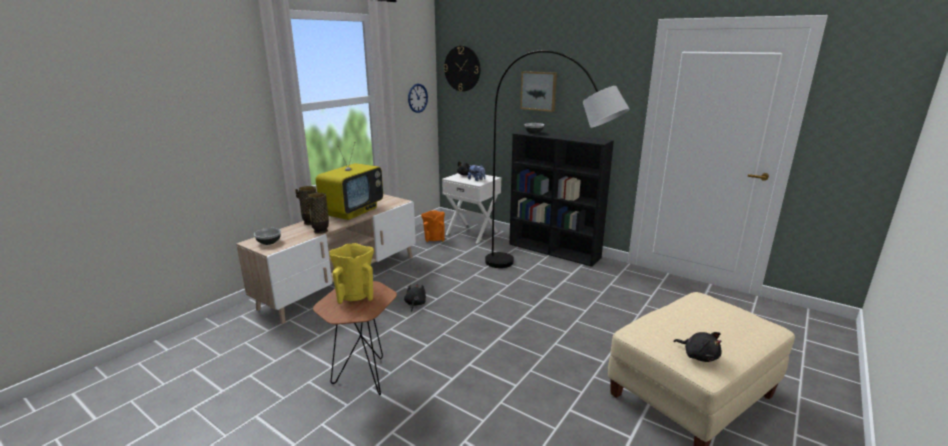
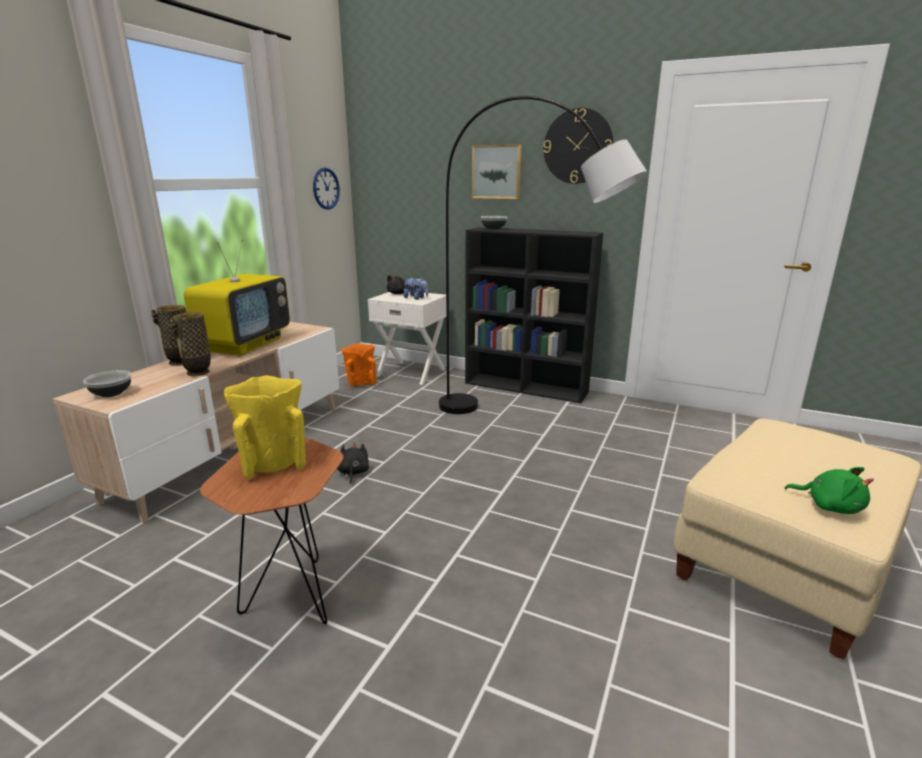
camera: 10 degrees left, 0 degrees up
(462, 68) = (386, 147): wall clock -> wall clock (578, 146)
(698, 356) = (829, 506): black plush toy -> green plush toy

